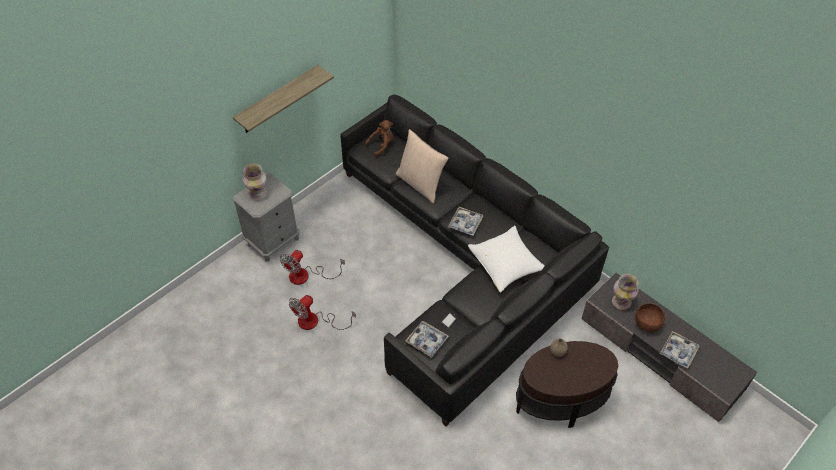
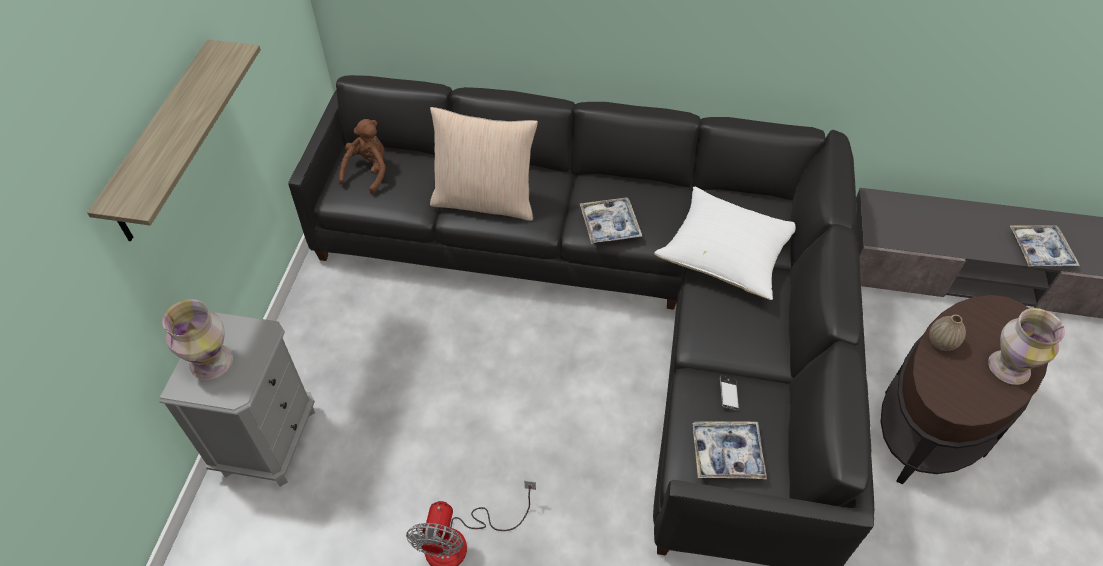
camera: 35 degrees left, 0 degrees up
(306, 276) = (379, 467): fan -> none
(621, 301) = (907, 223): vase -> vase (1007, 367)
(647, 324) = (967, 235): brown bowl -> none

